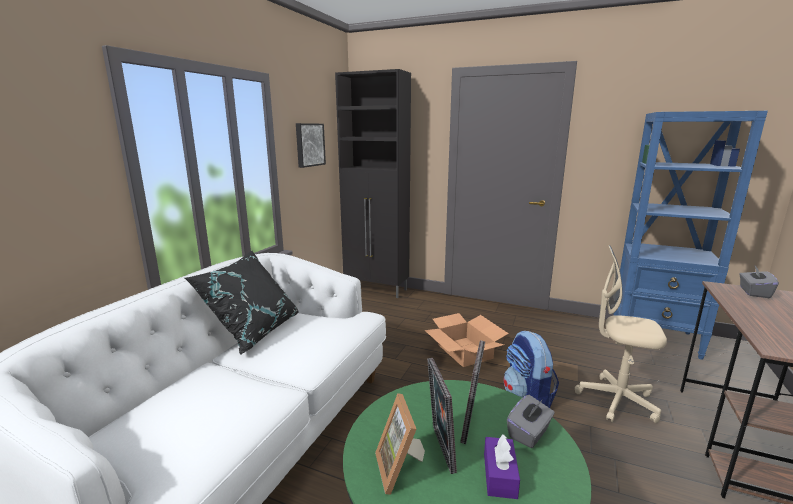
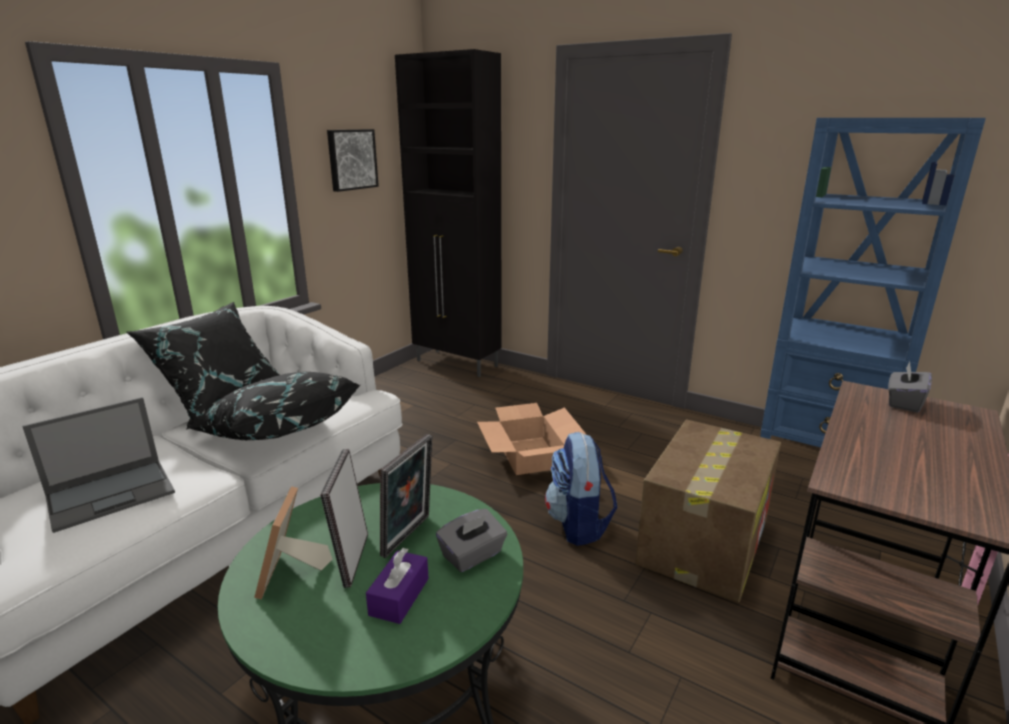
camera: 10 degrees right, 5 degrees up
(207, 416) = (112, 493): none -> laptop
(315, 350) = (277, 432): none -> black pillow
(616, 401) = (704, 540): beige office chair -> cardboard box

